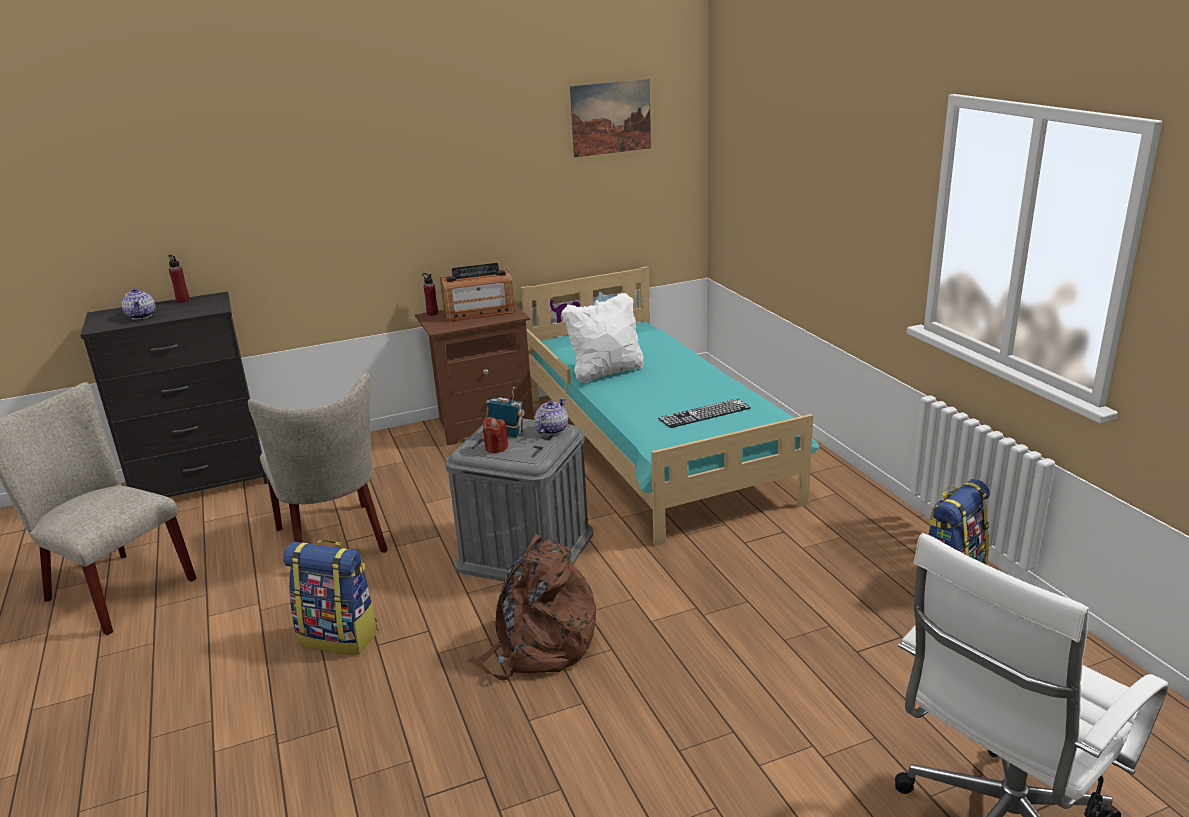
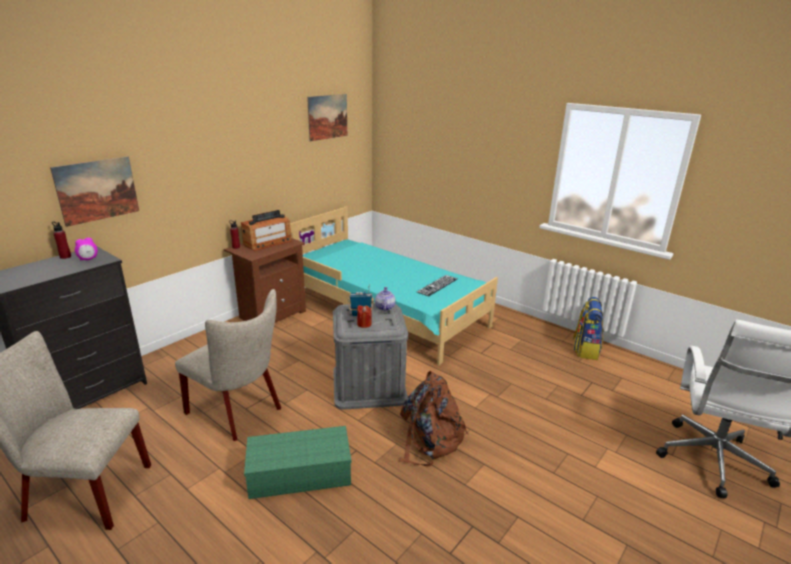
camera: 30 degrees left, 0 degrees up
(141, 316) = (41, 272): teapot -> none
(200, 306) = (88, 259): none -> alarm clock
(231, 218) = (97, 190): none -> picture
(340, 636) = (301, 472): backpack -> green storage box
(606, 372) = (358, 270): white pillow -> none

